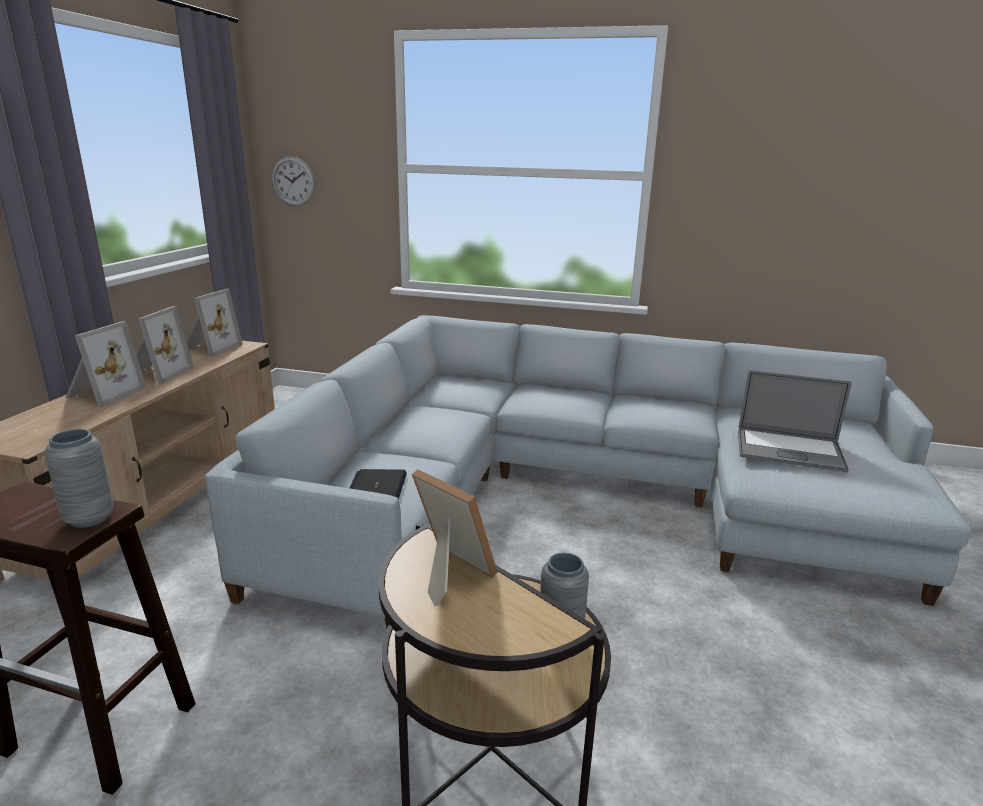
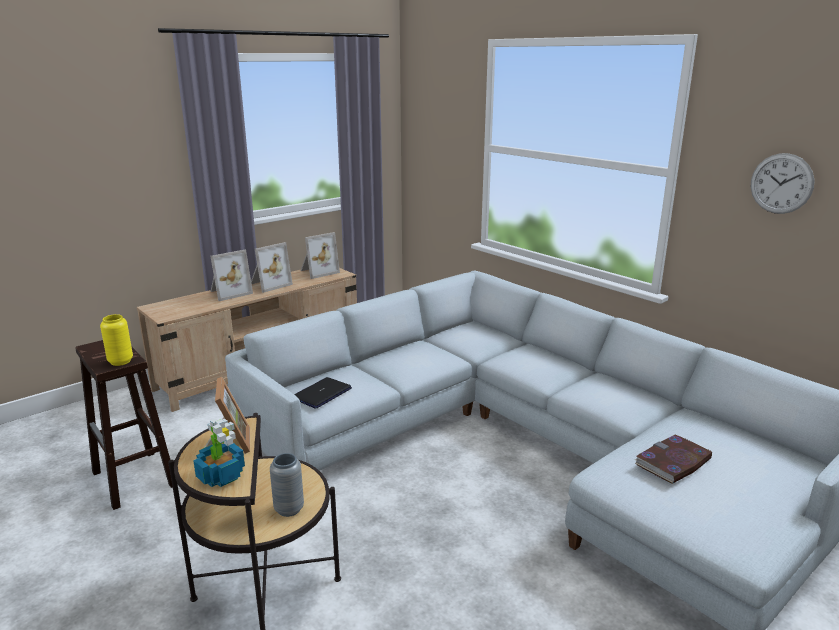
camera: 35 degrees right, 0 degrees up
(89, 518) = (120, 361): grey vase -> yellow vase
(293, 181) = (420, 151): wall clock -> wall clock (781, 183)
(510, 619) = (221, 475): none -> potted plant
(789, 450) = (673, 462): laptop -> book

